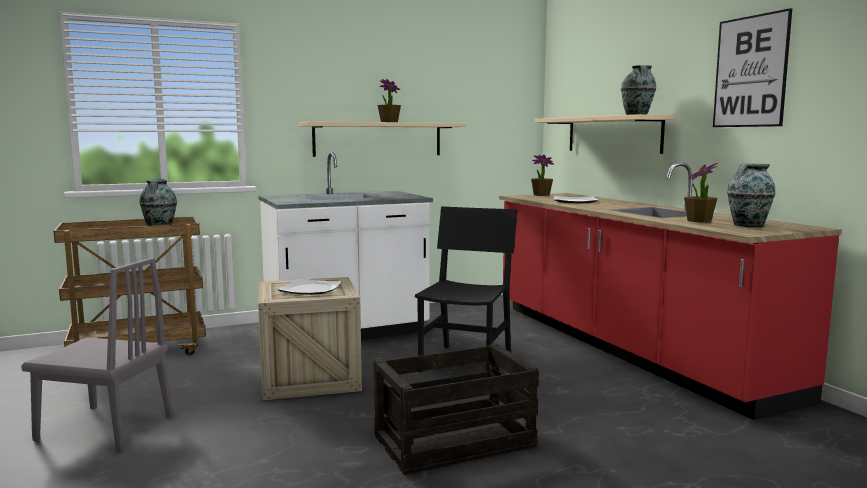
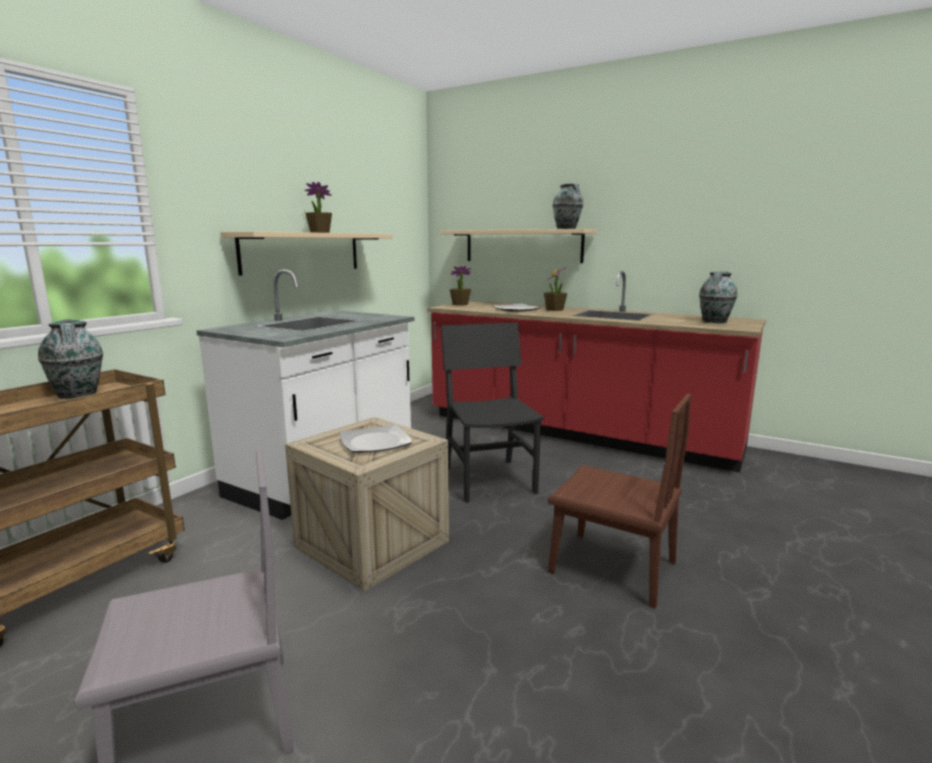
camera: 35 degrees left, 5 degrees up
(453, 442) = (612, 567): crate -> brown chair
(699, 221) = (672, 320): potted plant -> potted plant (554, 309)
(750, 72) = (676, 195): picture -> none

